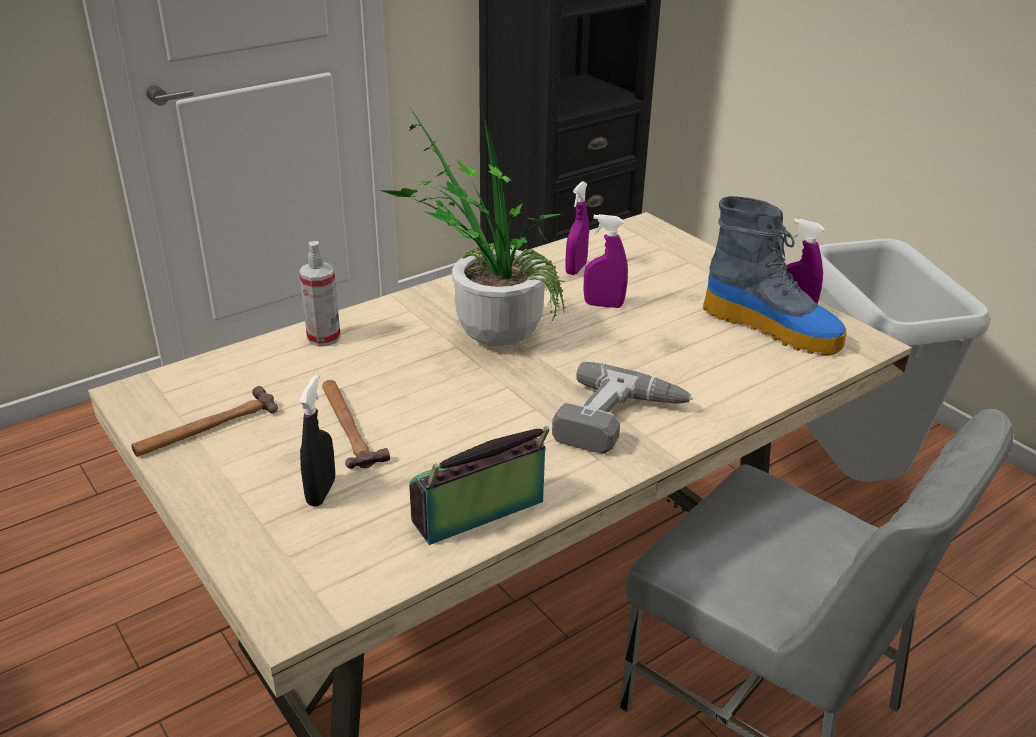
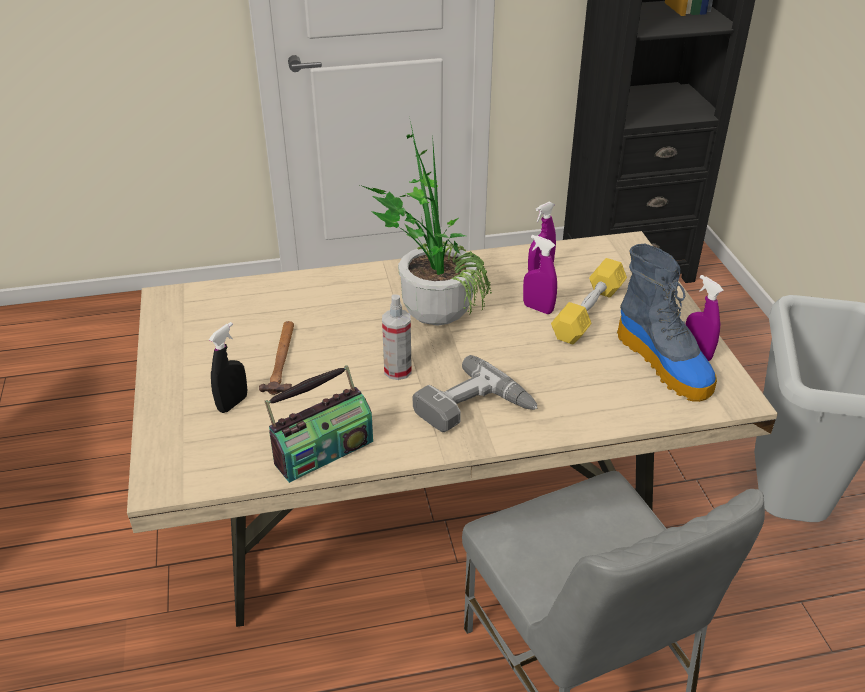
camera: 25 degrees right, 5 degrees up
(206, 427) = (193, 335): hammer -> none
(323, 338) = (312, 286): spray bottle -> spray bottle (397, 370)
(480, 514) = (323, 451): radio -> radio turned 150 degrees clockwise
(658, 297) = (588, 313): none -> yellow dumbbell

